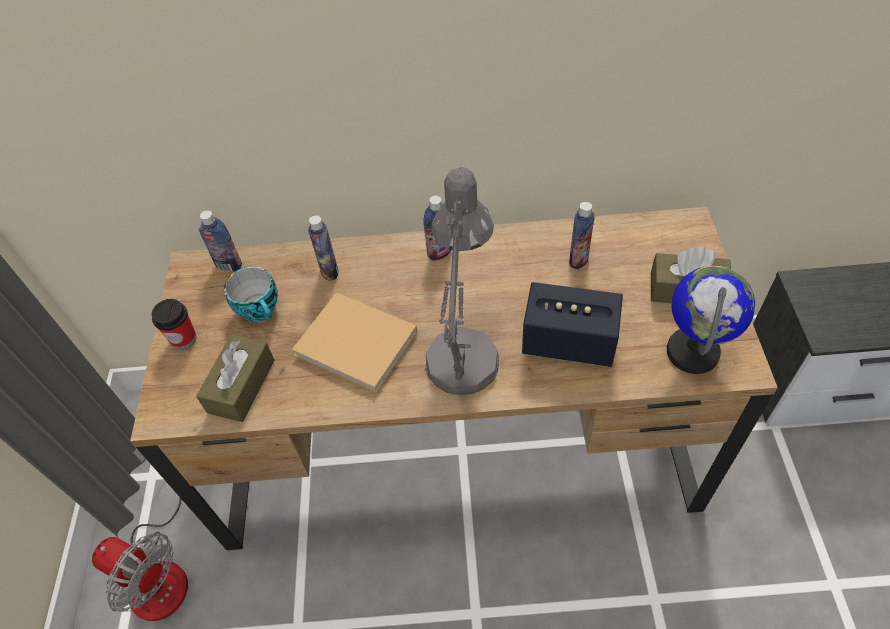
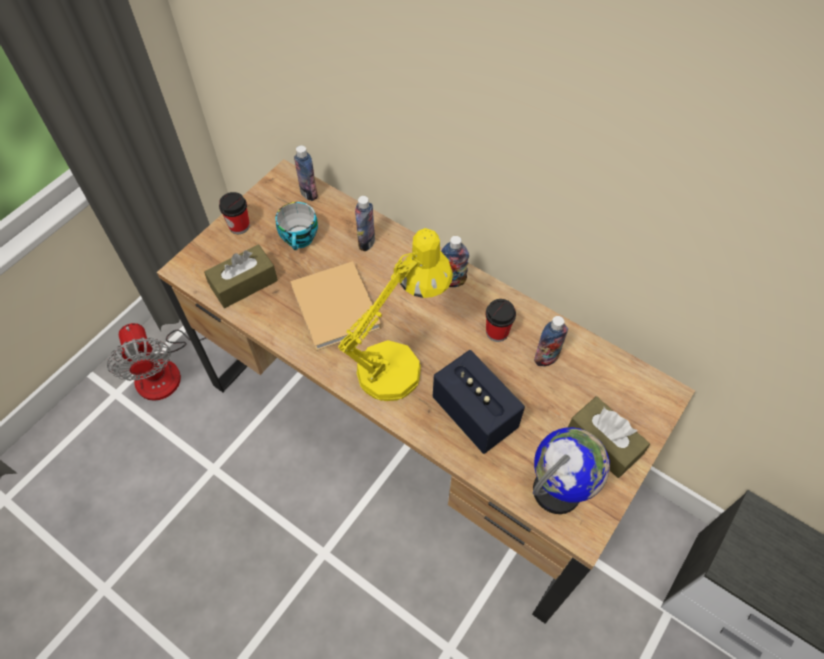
camera: 35 degrees right, 5 degrees up
(463, 349) = (399, 363): grey table lamp -> yellow table lamp
(519, 266) = (497, 332): none -> cup

